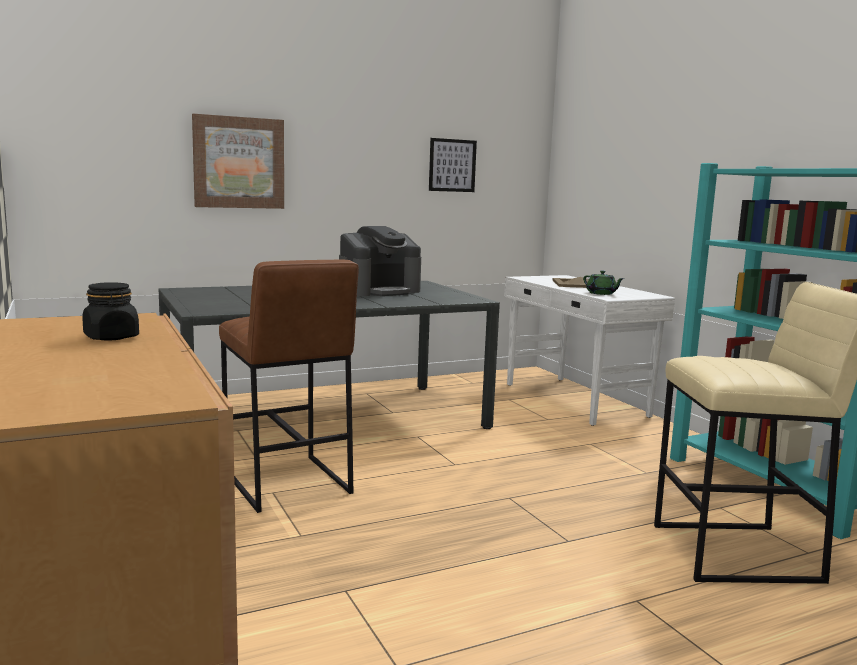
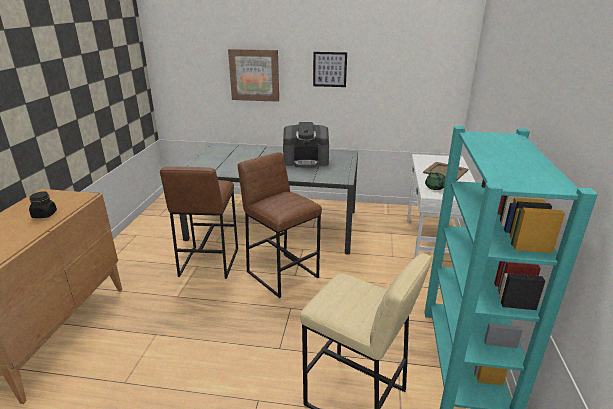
camera: 35 degrees right, 15 degrees up
(433, 467) = (281, 274): none -> brown stool
(452, 165) = (390, 74): picture -> picture (329, 69)

